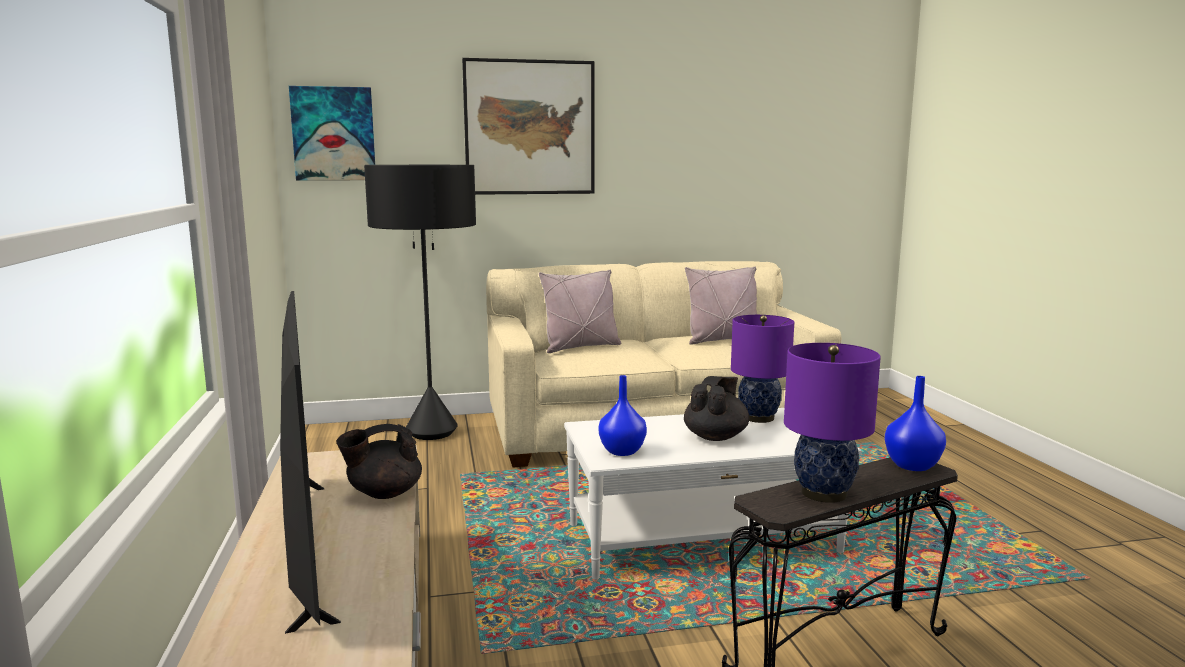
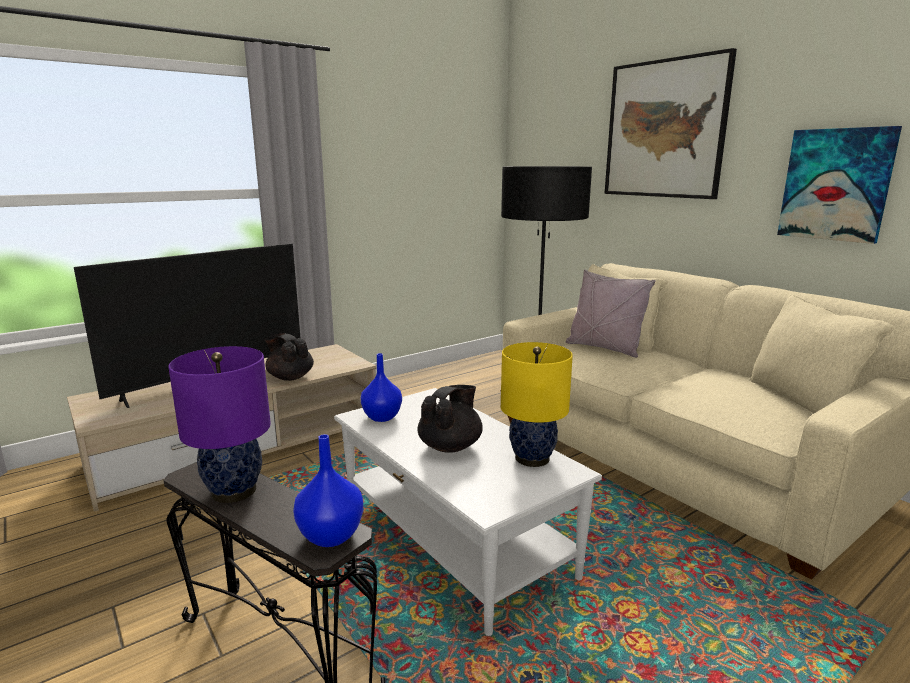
camera: 65 degrees right, 5 degrees up
(333, 134) = (532, 142): picture -> picture (836, 184)
(716, 437) = (450, 446): black teapot -> black teapot turned 60 degrees counterclockwise
(723, 340) = (748, 393): purple pillow -> none
(758, 417) = (532, 458): purple table lamp -> yellow table lamp

